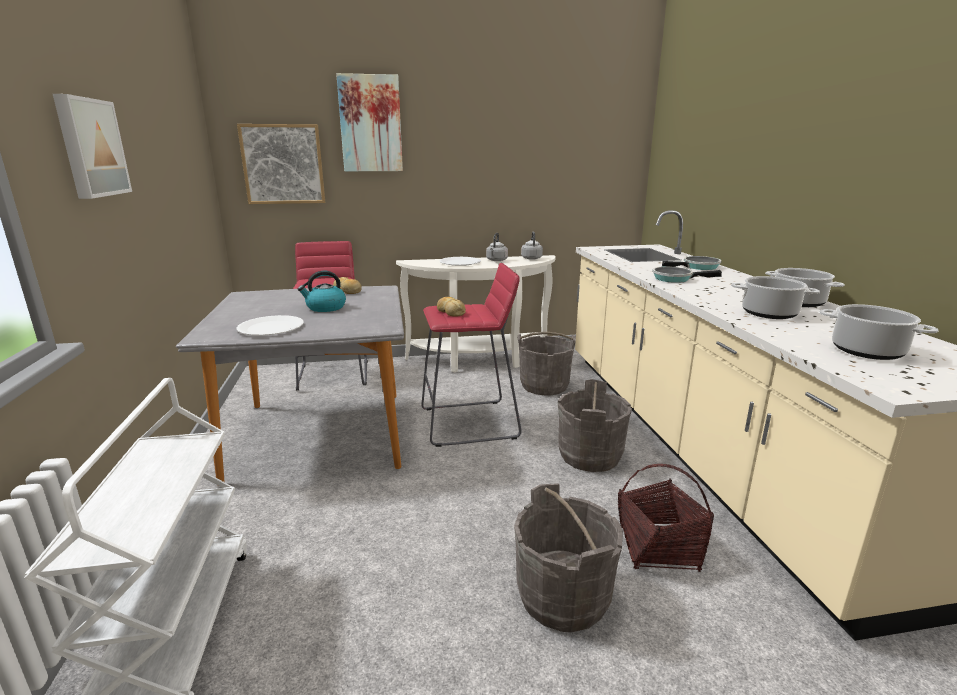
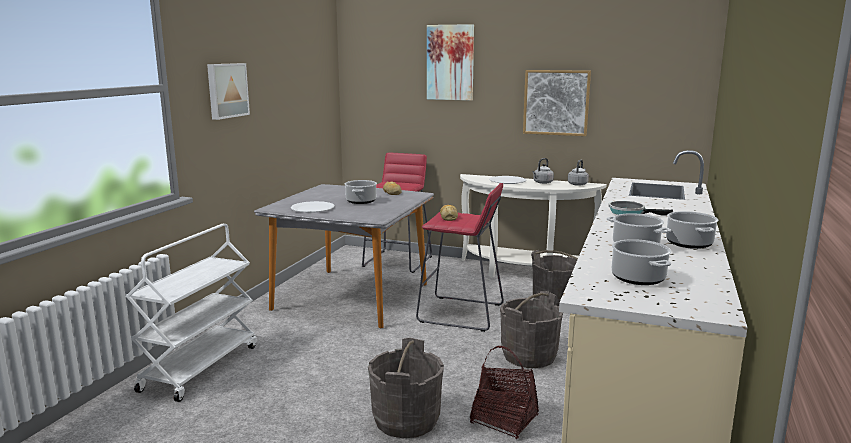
camera: 30 degrees right, 5 degrees down
(283, 164) = (384, 92): picture -> picture (556, 102)
(325, 308) = (361, 201): kettle -> cooking pot
(698, 267) = (681, 207): frying pan -> none

